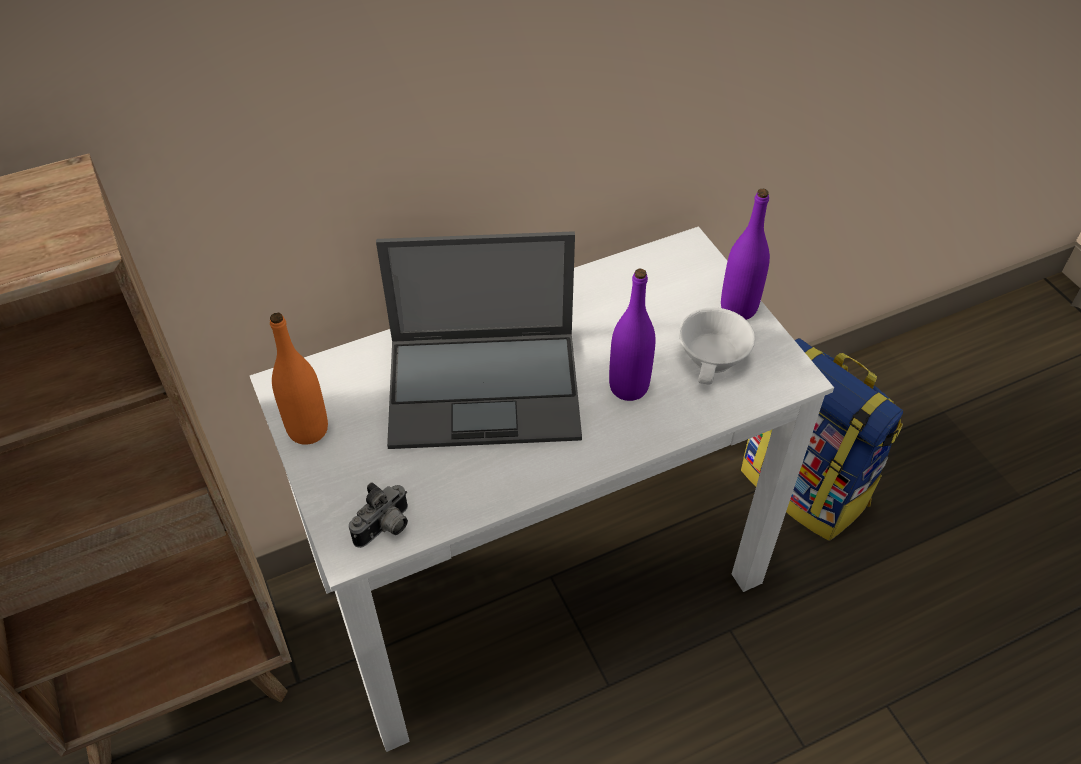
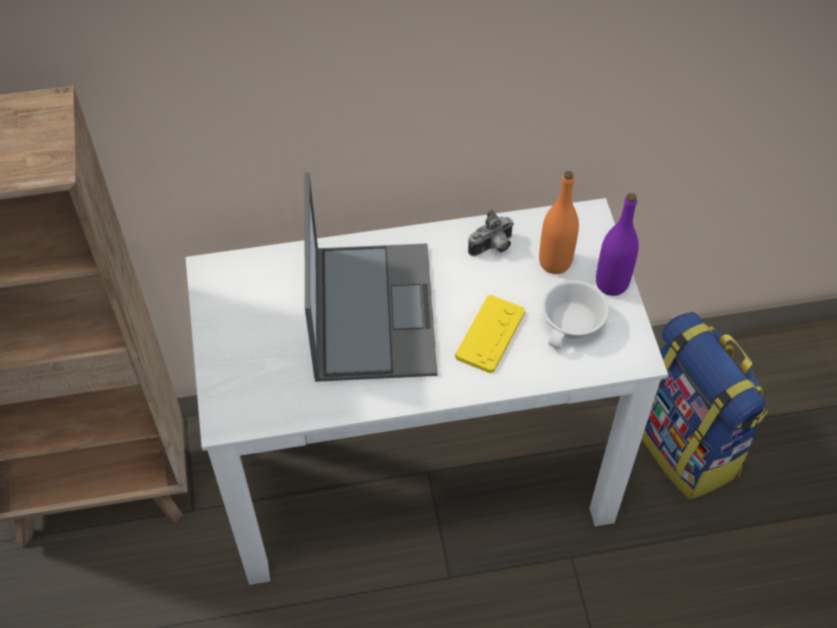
camera: 15 degrees right, 5 degrees up
(308, 430) = (219, 314): orange bottle -> orange bottle (555, 262)
(385, 529) = (256, 410): camera -> camera (493, 247)
(486, 388) = (371, 310): laptop -> laptop turned 105 degrees counterclockwise
(628, 387) = (490, 335): purple bottle -> yellow game controller

